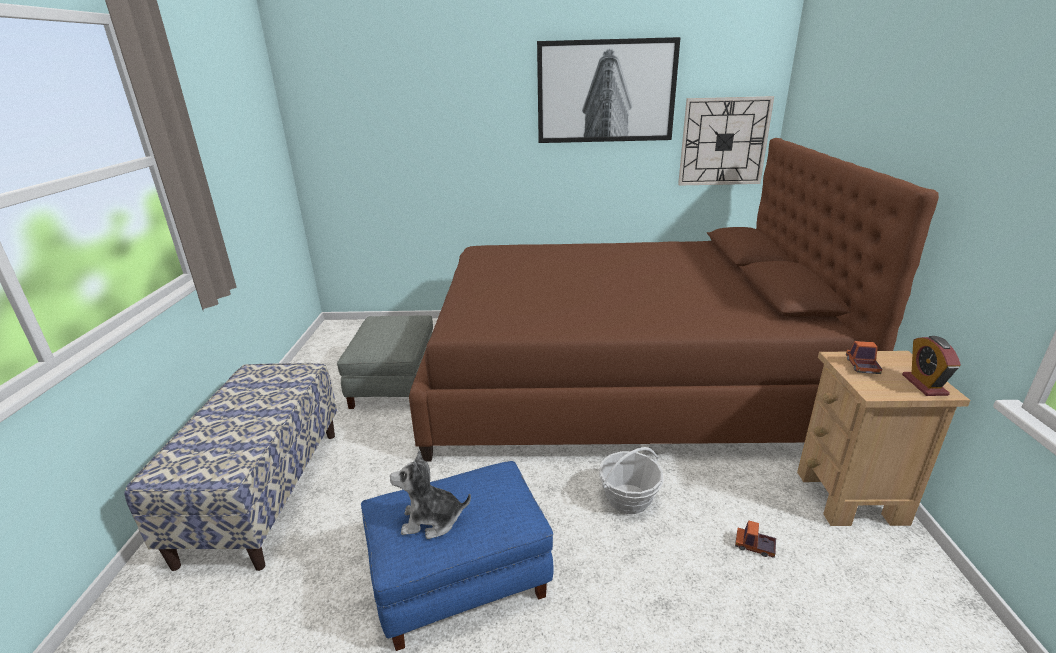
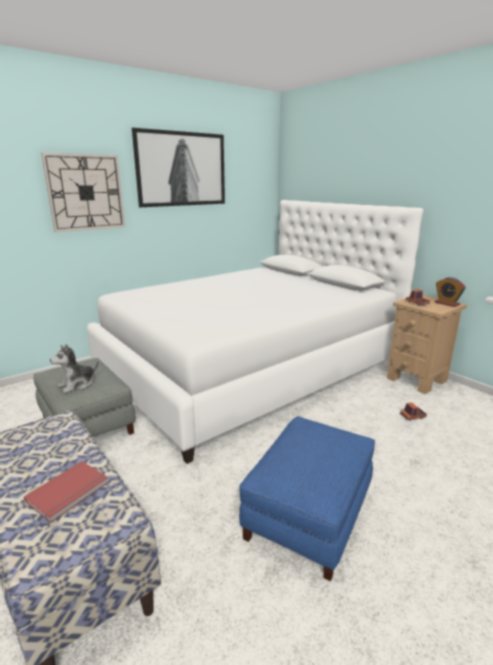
camera: 40 degrees left, 5 degrees down
(233, 434) = (69, 492): none -> red book
(431, 520) = (315, 465): plush toy -> plush toy (77, 384)
(619, 380) = (251, 367): brown bed -> white bed
(628, 499) = (337, 423): basket -> none
(723, 142) = (251, 204): wall clock -> wall clock (86, 192)

